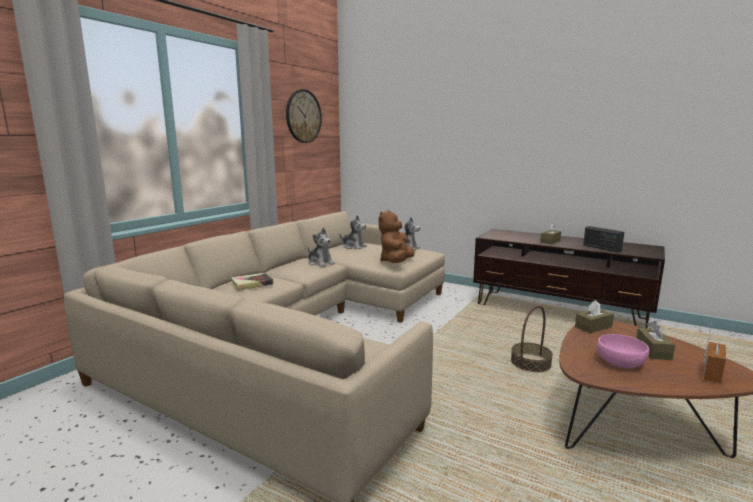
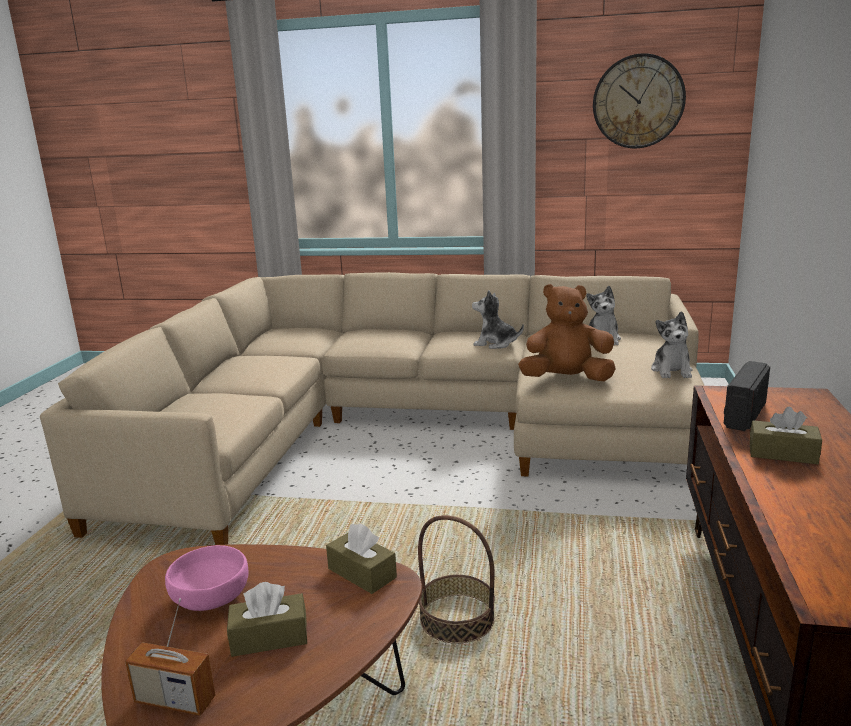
camera: 70 degrees right, 5 degrees up
(251, 284) = (369, 337): book -> none
(320, 263) = (495, 344): plush toy -> plush toy turned 90 degrees clockwise
(601, 248) = (809, 520): radio -> radio (744, 415)

